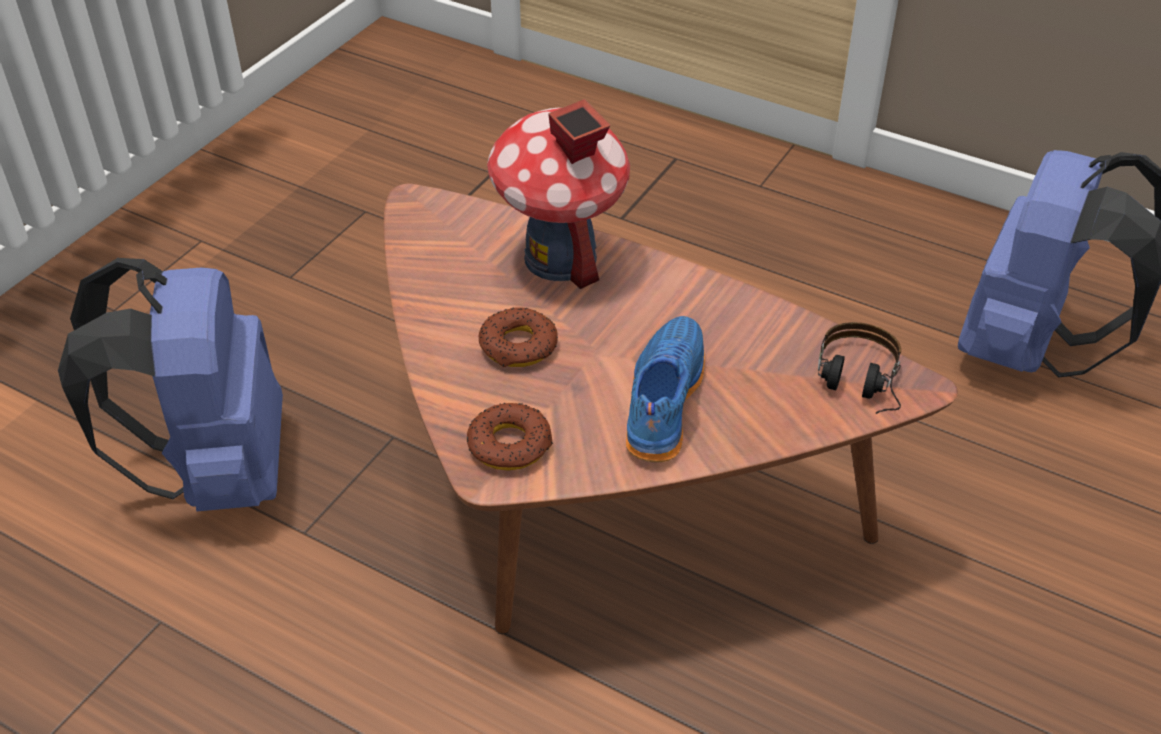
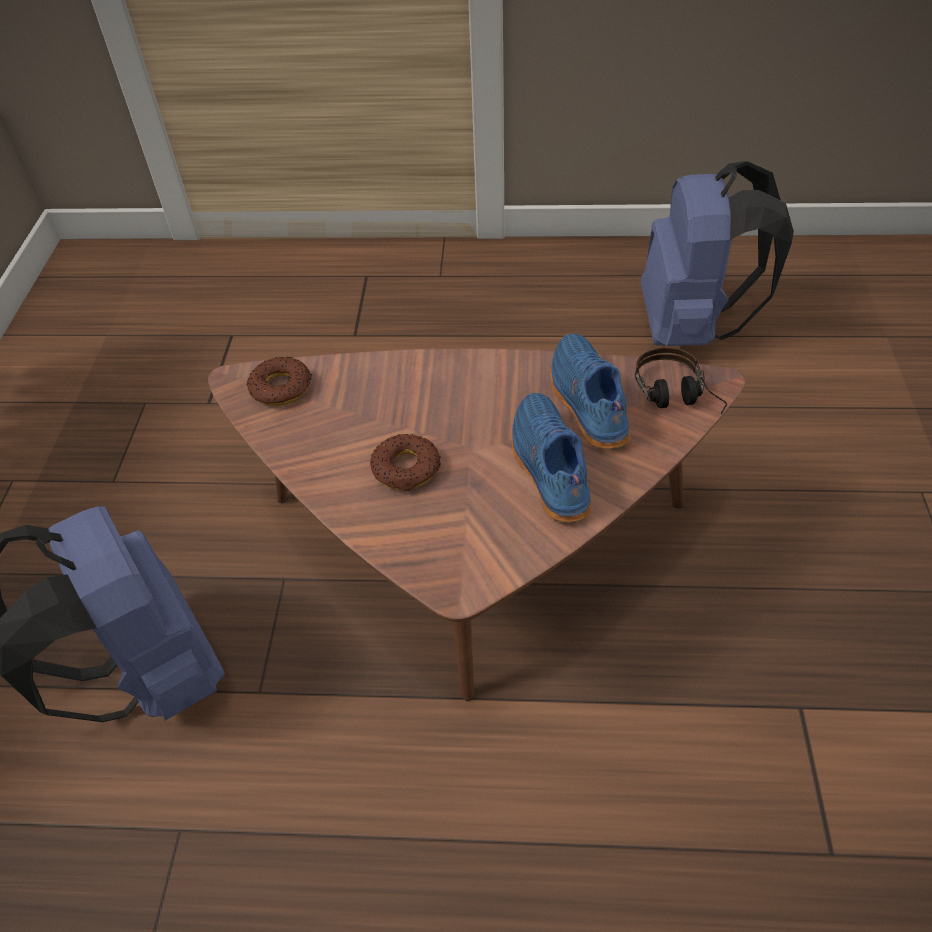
camera: 25 degrees left, 5 degrees up
(510, 444) = (457, 554): donut -> donut (281, 387)
(560, 258) = (389, 383): toy house -> none
(752, 353) = (586, 402): none -> blue shoe

